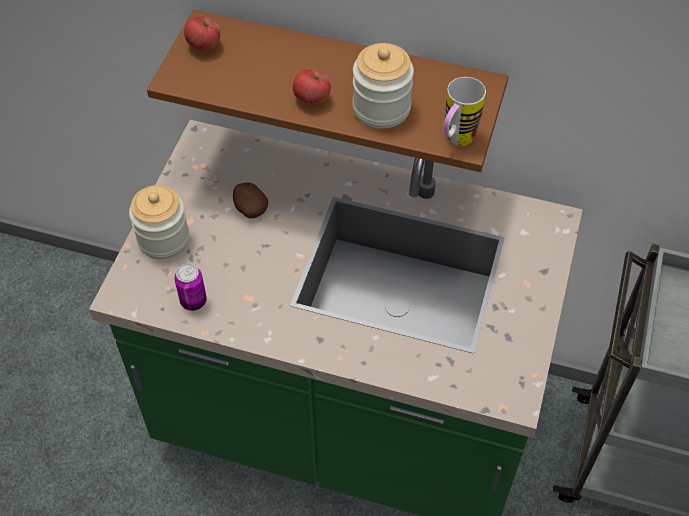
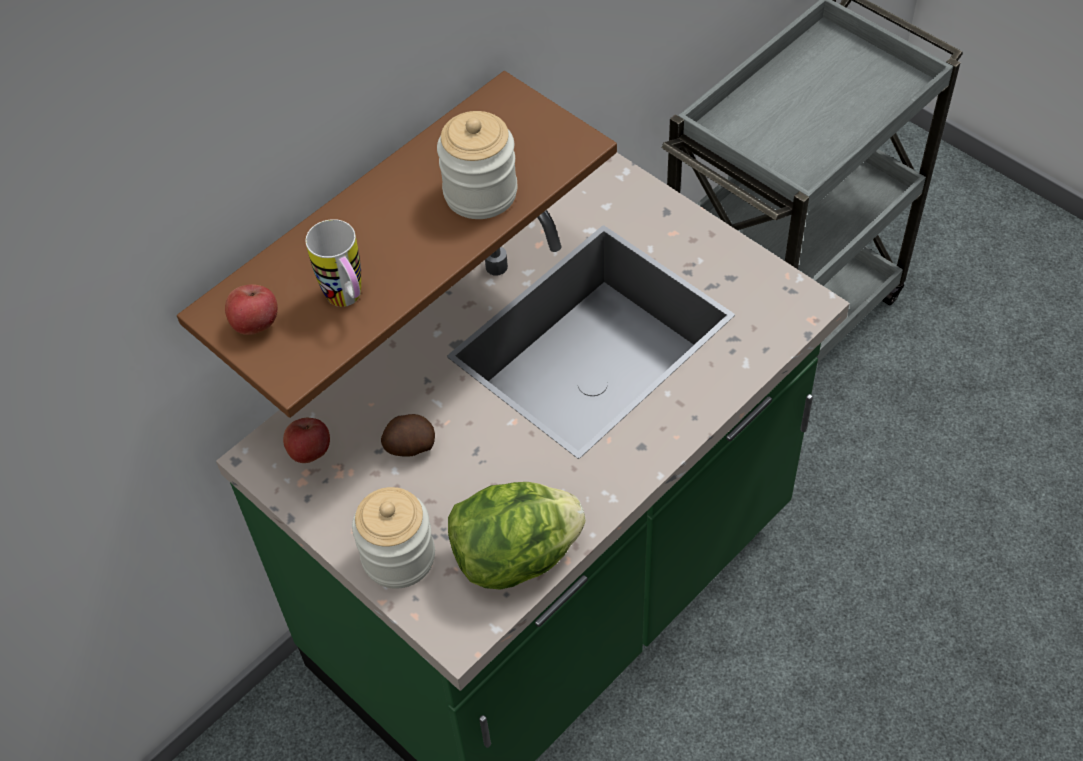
camera: 60 degrees left, 0 degrees up
(193, 301) = (515, 556): can -> lettuce
(312, 99) = (423, 250): apple -> apple (310, 452)
(455, 142) = (572, 150): mug -> mug (348, 301)

